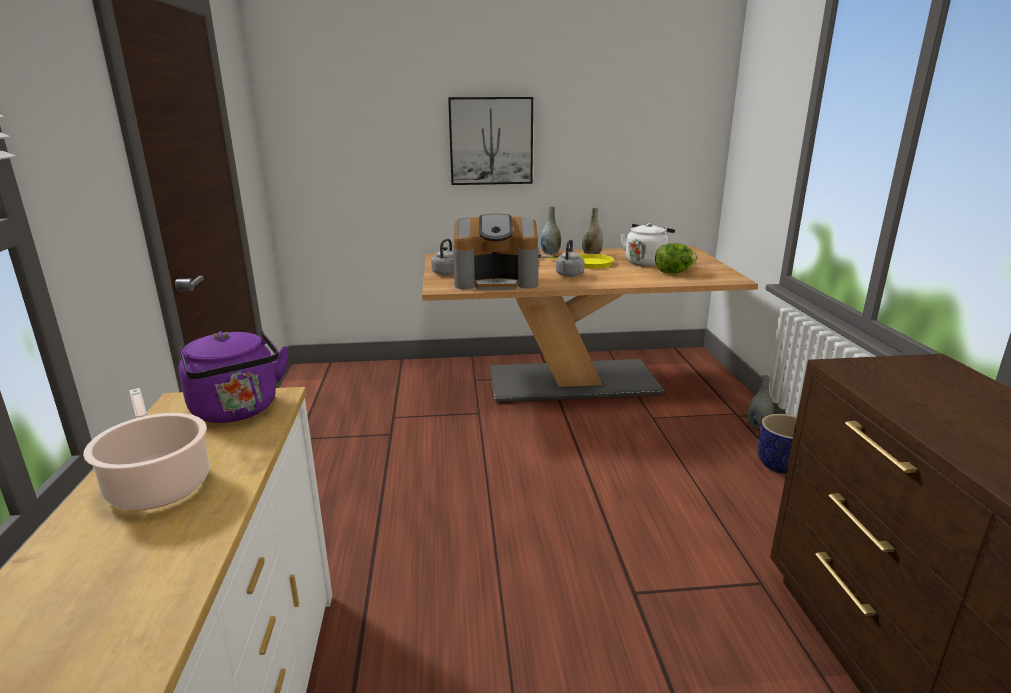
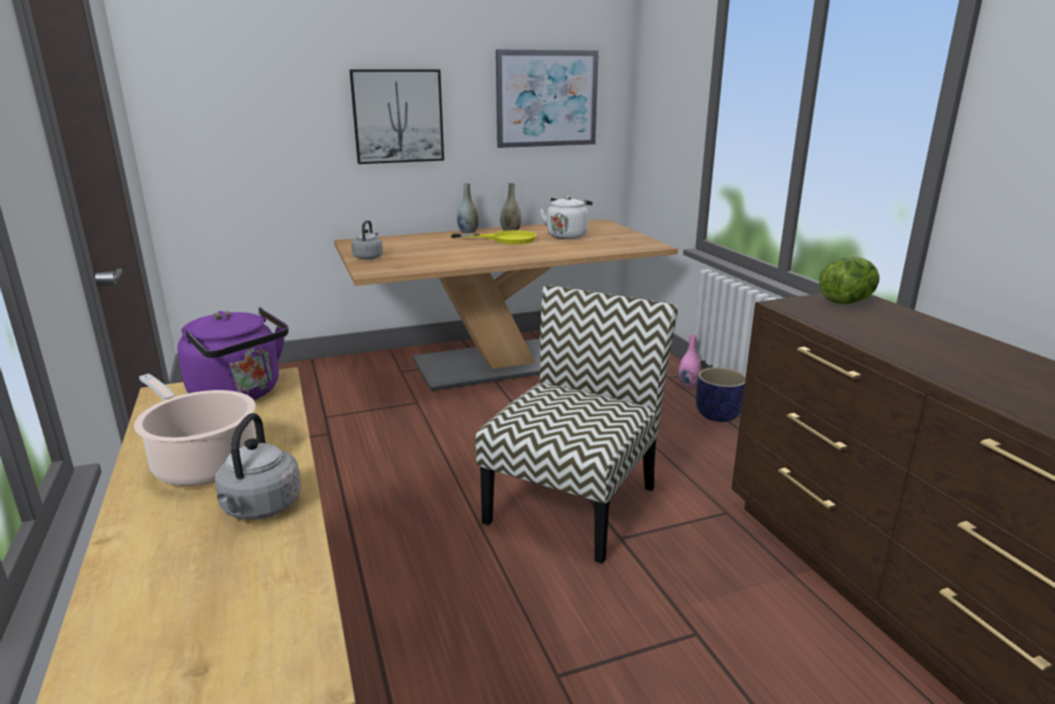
camera: 15 degrees left, 0 degrees up
(496, 281) = (427, 261): coffee machine -> none
(569, 275) = (498, 252): grey kettle -> grey kettle (260, 508)
(595, 542) = (572, 502): none -> chair
(639, 125) = (547, 99): none -> picture
(673, 272) = (597, 243): lettuce -> lettuce (846, 302)
(758, 425) = (689, 384): grey vase -> pink vase

